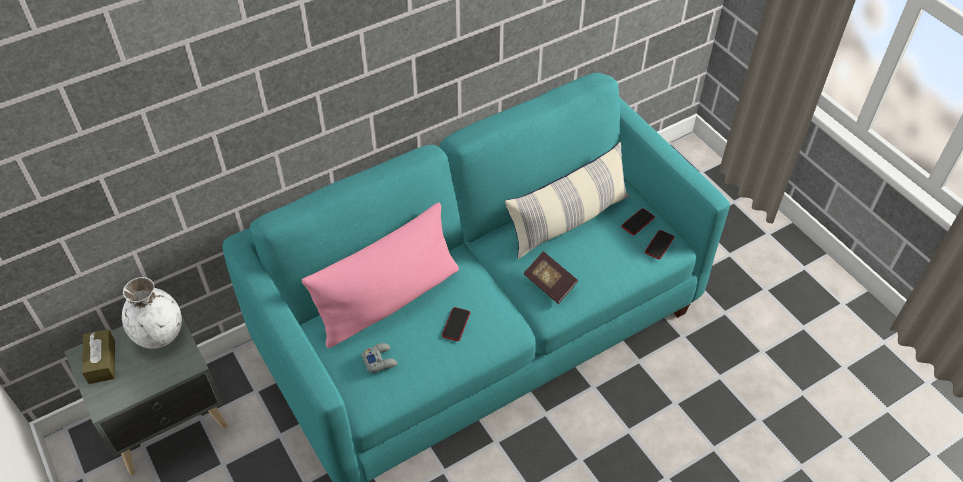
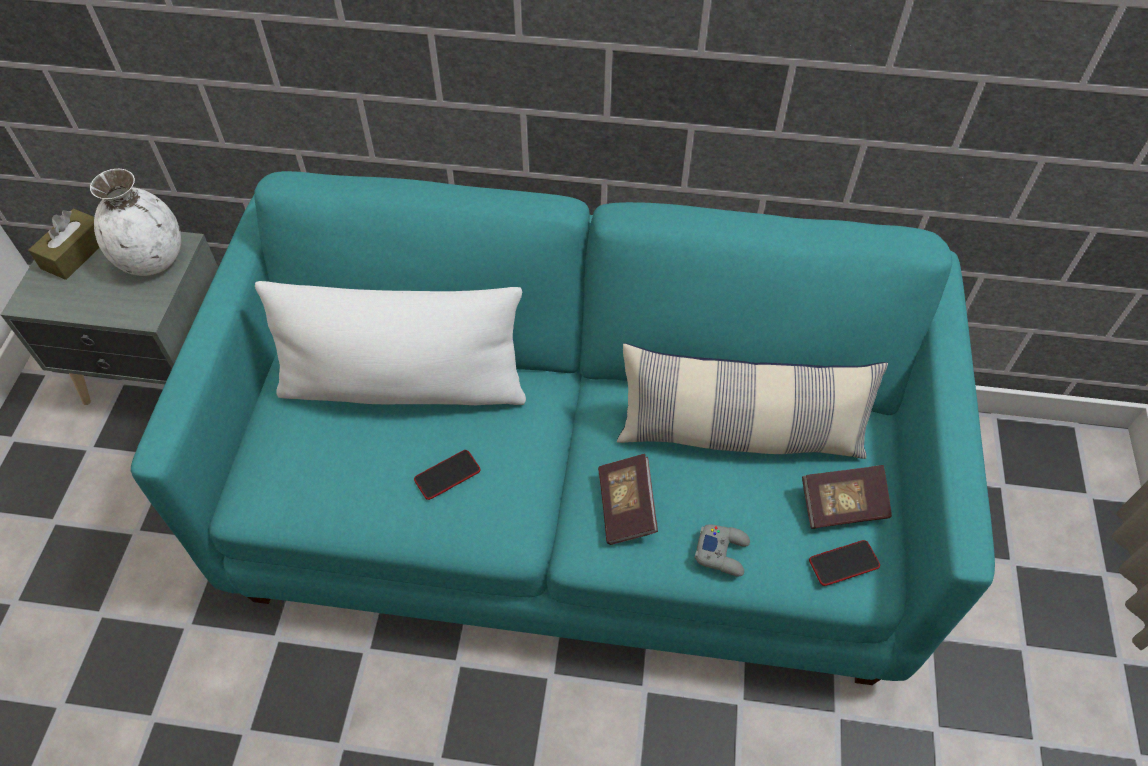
camera: 40 degrees right, 5 degrees up
(379, 360) = (315, 455): grey game controller -> grey game controller (722, 552)
(389, 300) = (404, 386): pink pillow -> white pillow
(637, 222) = (842, 505): phone -> book

